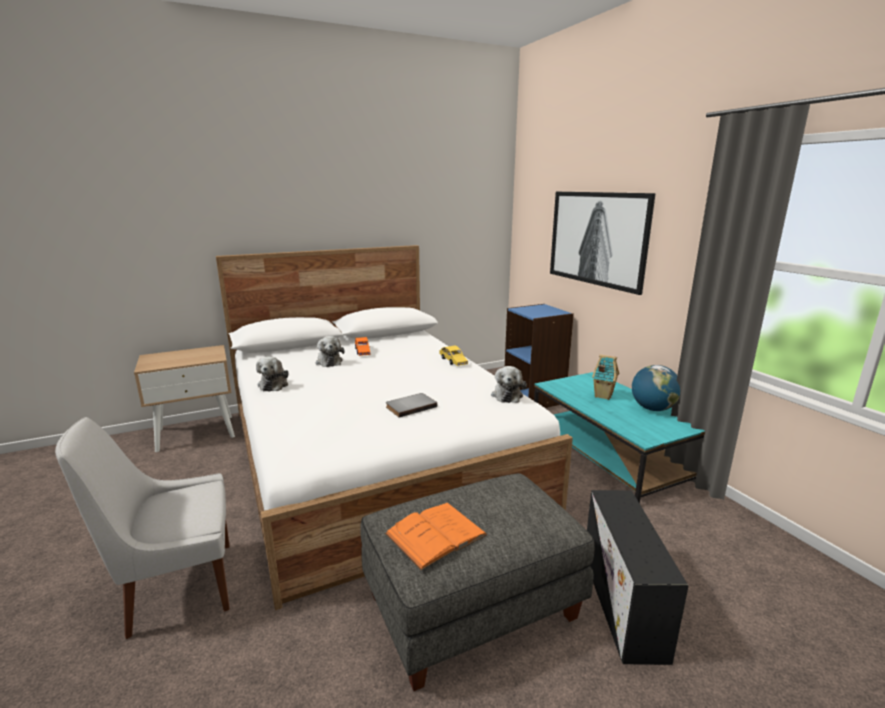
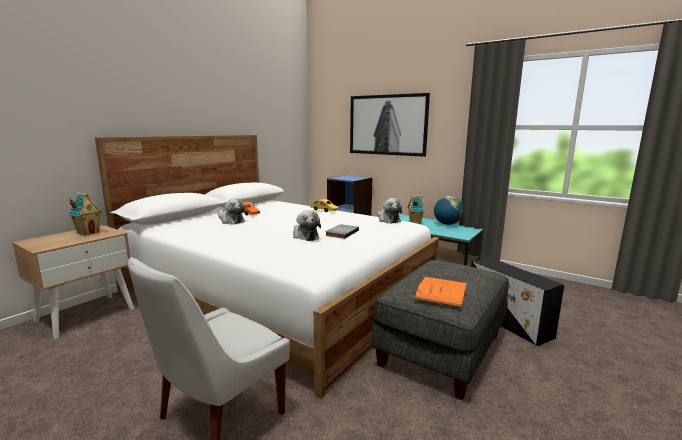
camera: 30 degrees left, 5 degrees down
(199, 354) = (88, 232): none -> toy house
(274, 384) = (210, 238): plush toy -> plush toy (304, 237)

